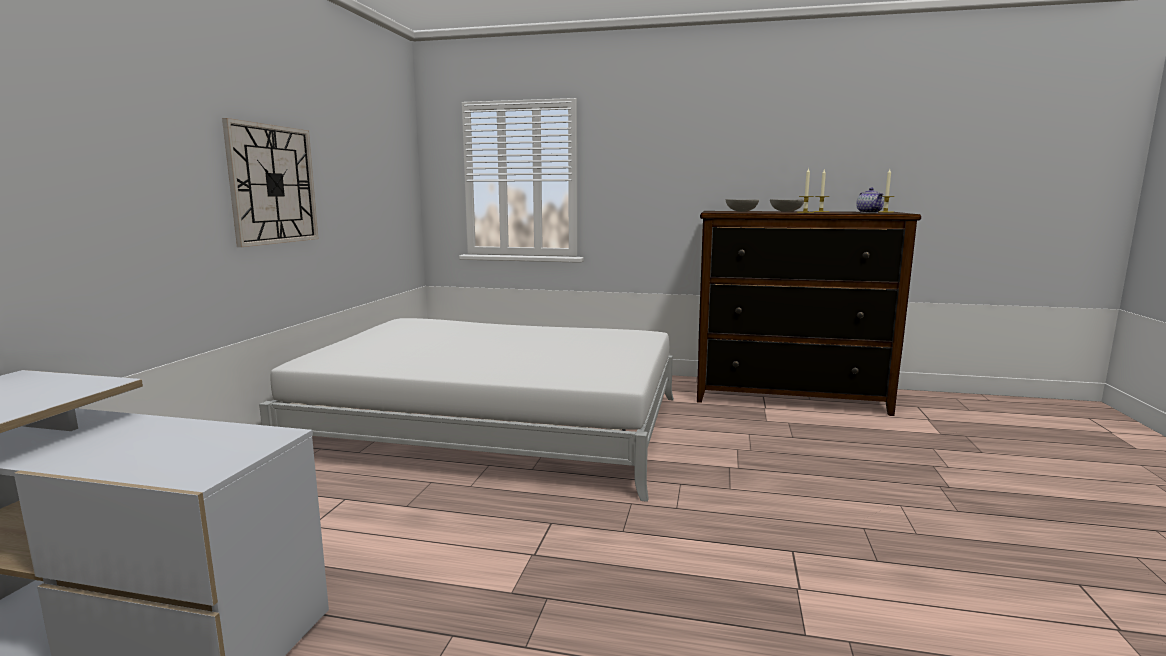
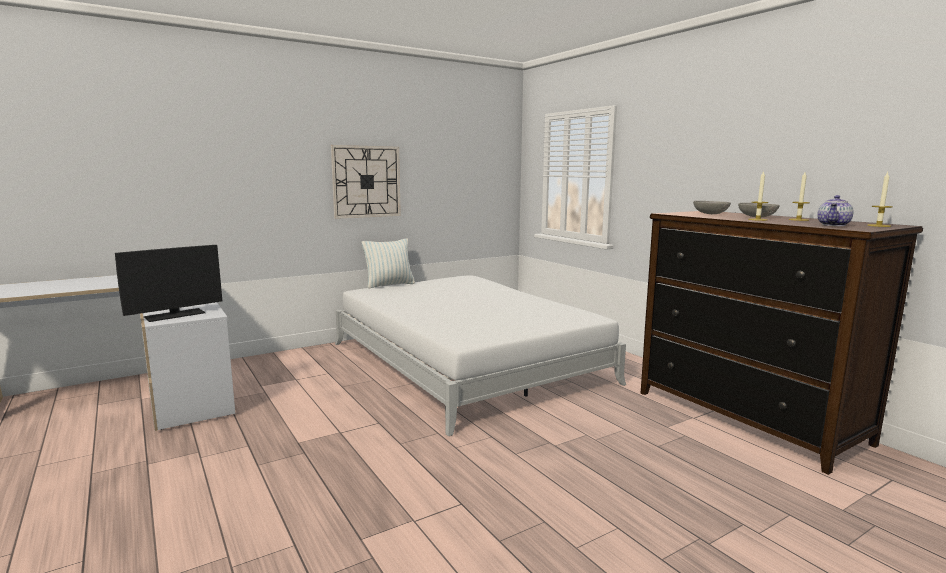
camera: 45 degrees right, 0 degrees up
(194, 457) = (175, 315): none -> monitor
(326, 347) = (389, 285): none -> pillow

